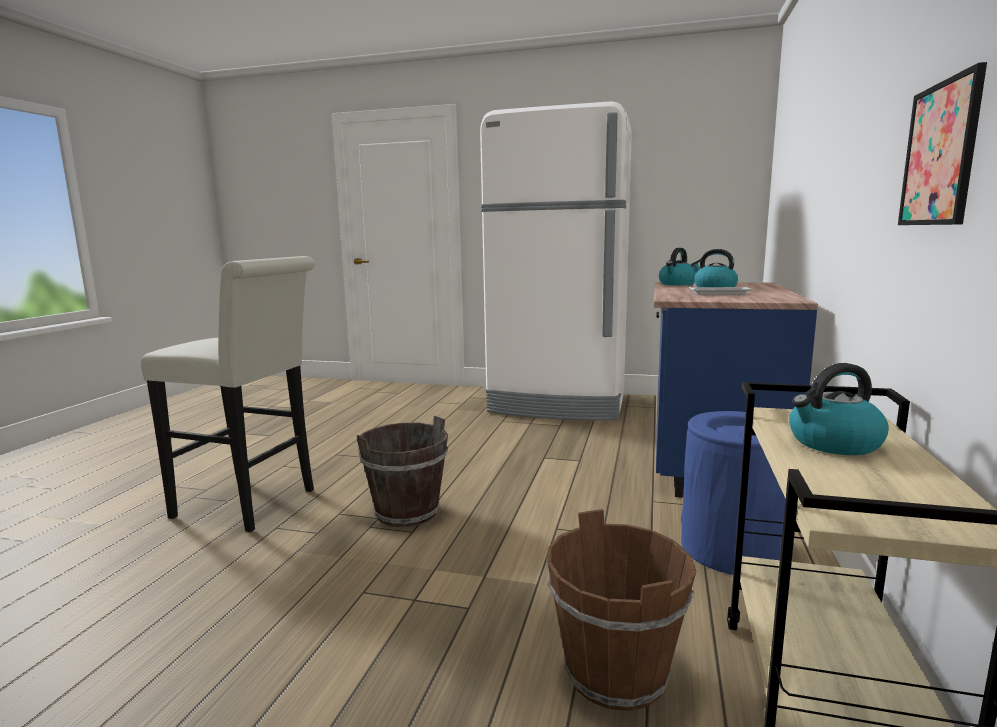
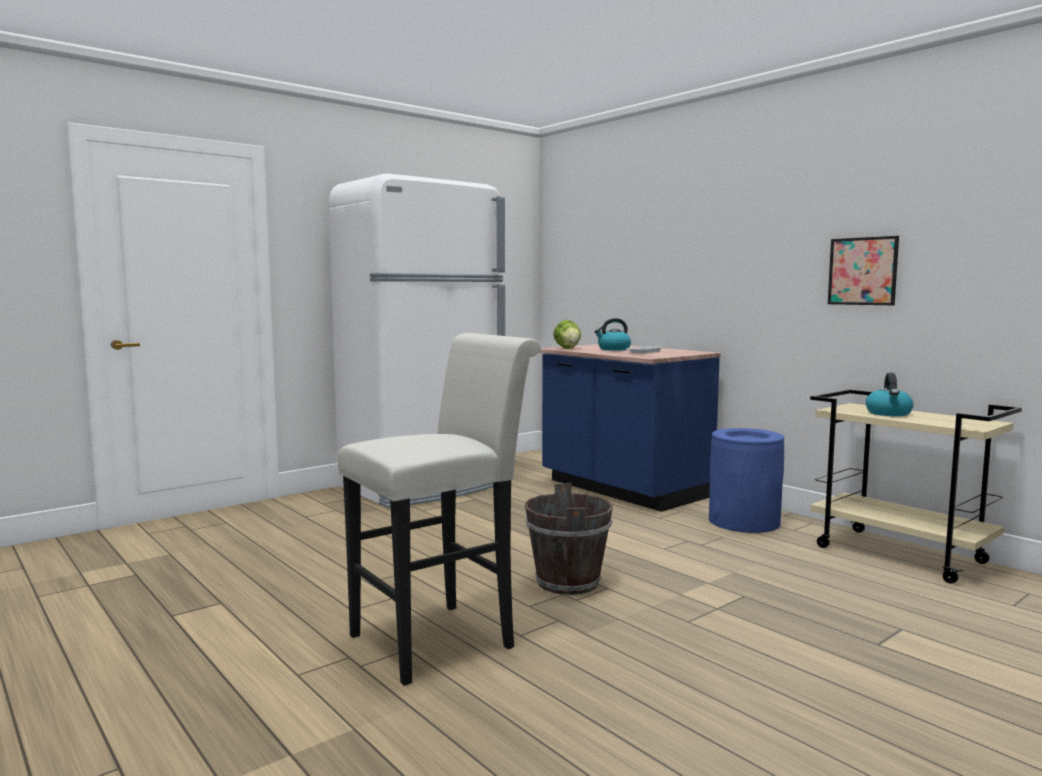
camera: 55 degrees left, 5 degrees down
(615, 673) = (843, 580): brown bucket -> none
(677, 284) = (567, 348): kettle -> lettuce

